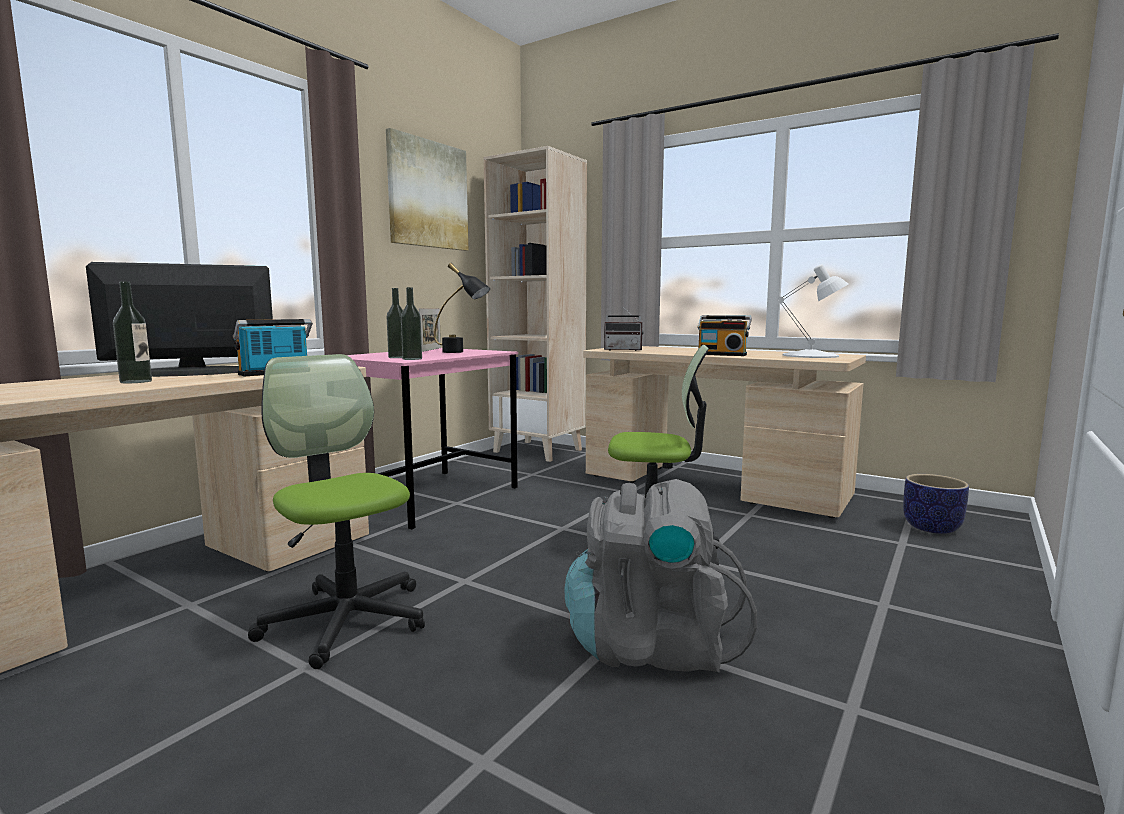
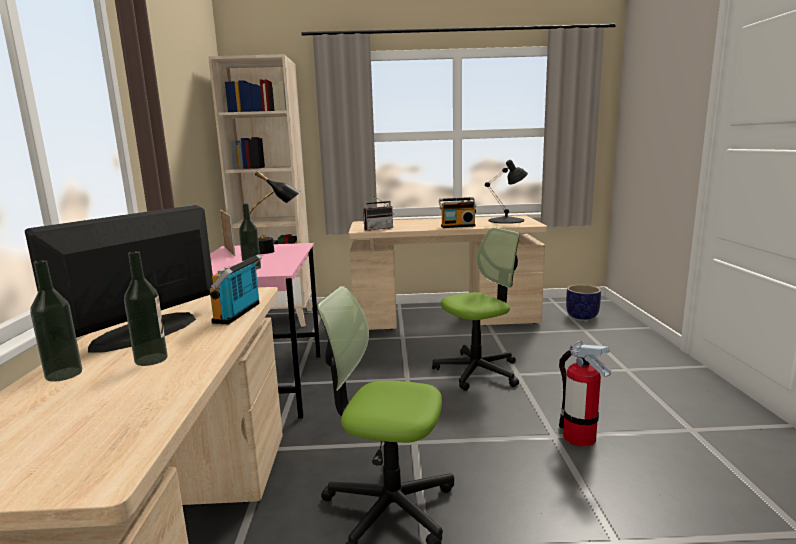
camera: 35 degrees left, 5 degrees up
(412, 359) = (275, 268): bottle -> bottle (64, 374)
(428, 194) = (179, 96): picture -> none
(651, 646) = (578, 437): grey backpack -> fire extinguisher
(811, 355) = (507, 220): white table lamp -> black table lamp

